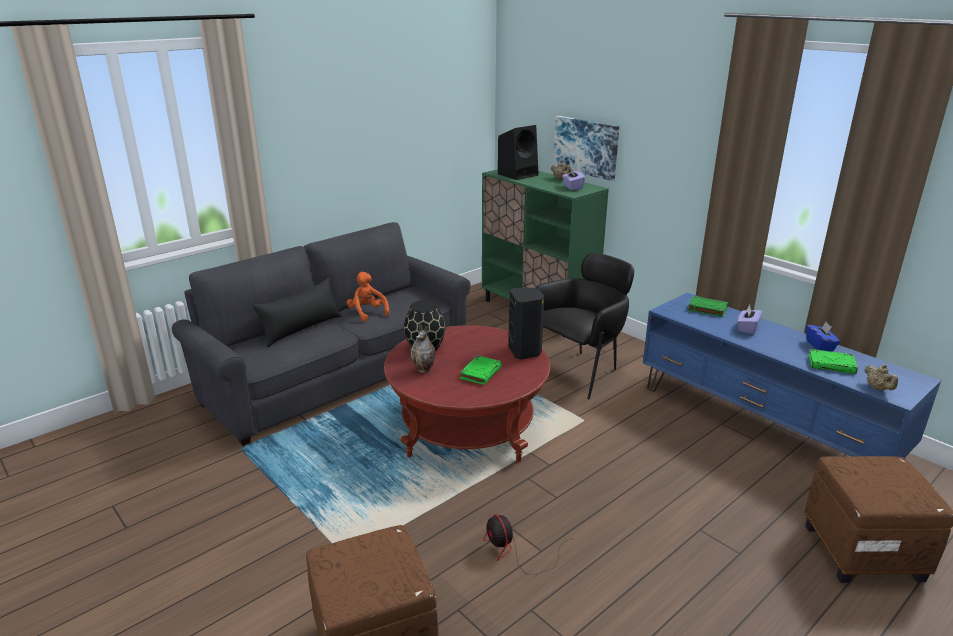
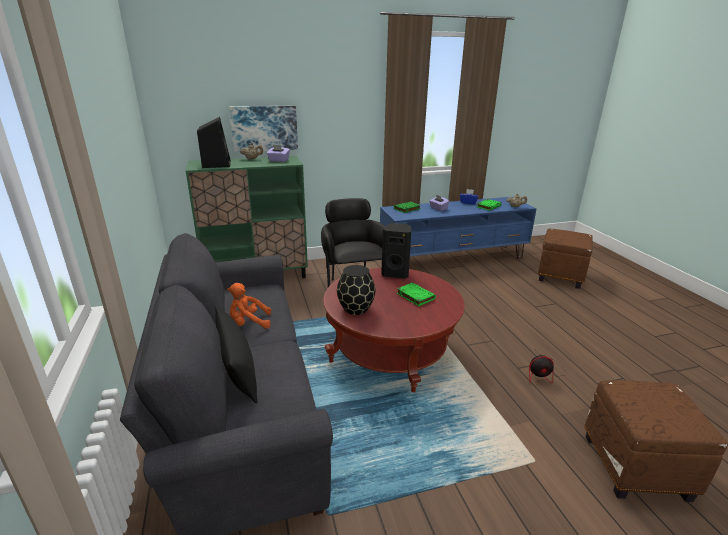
camera: 65 degrees left, 0 degrees up
(424, 369) = (393, 317): vase -> none

